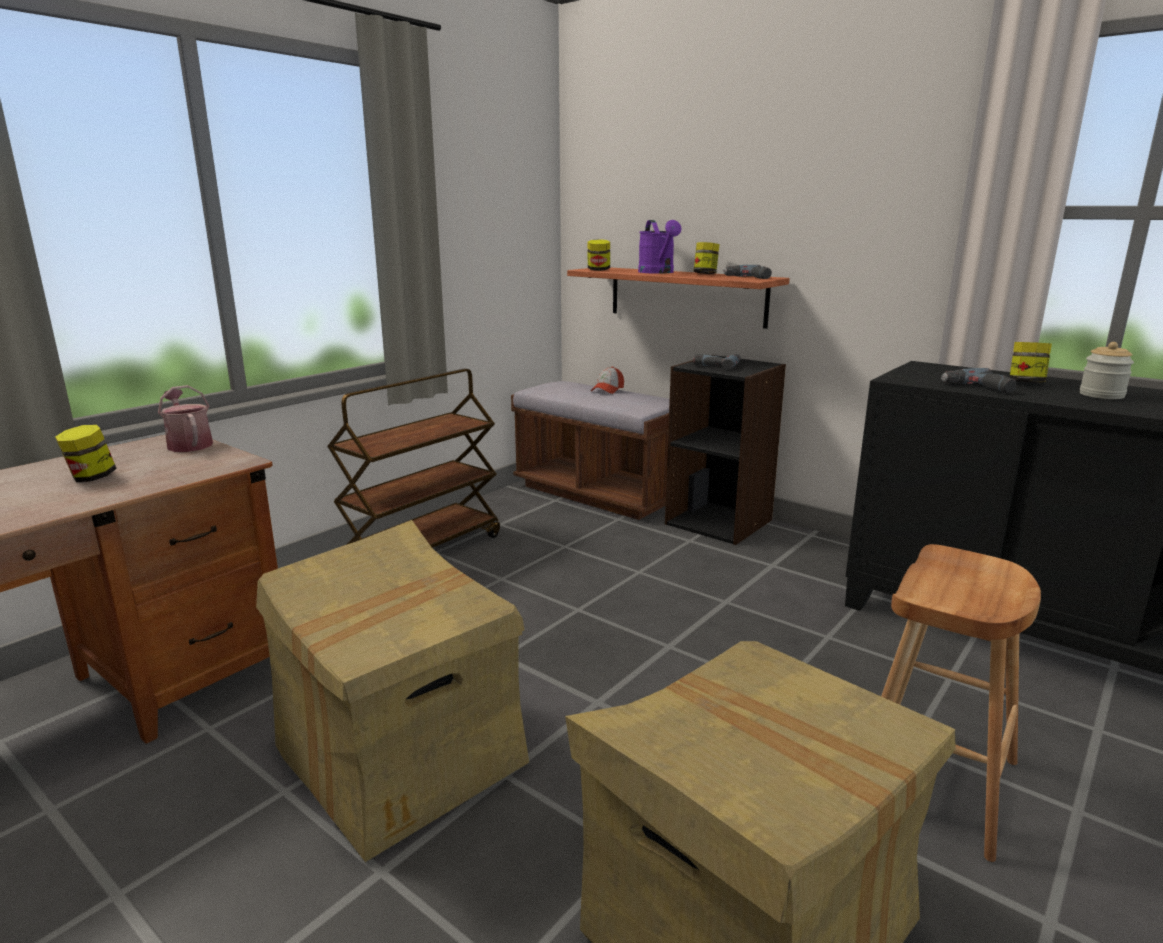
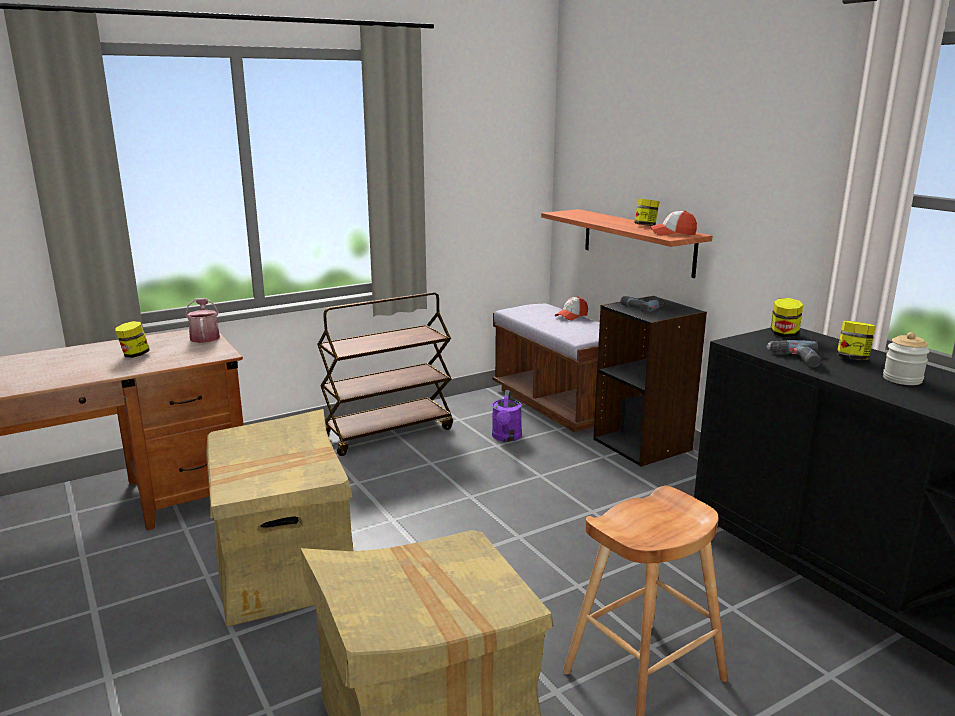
camera: 20 degrees right, 0 degrees up
(598, 270) = (565, 214): jar -> jar (784, 334)
(658, 272) = (609, 221): purple watering can -> purple watering can (506, 438)
(748, 277) = (672, 233): power drill -> cap

